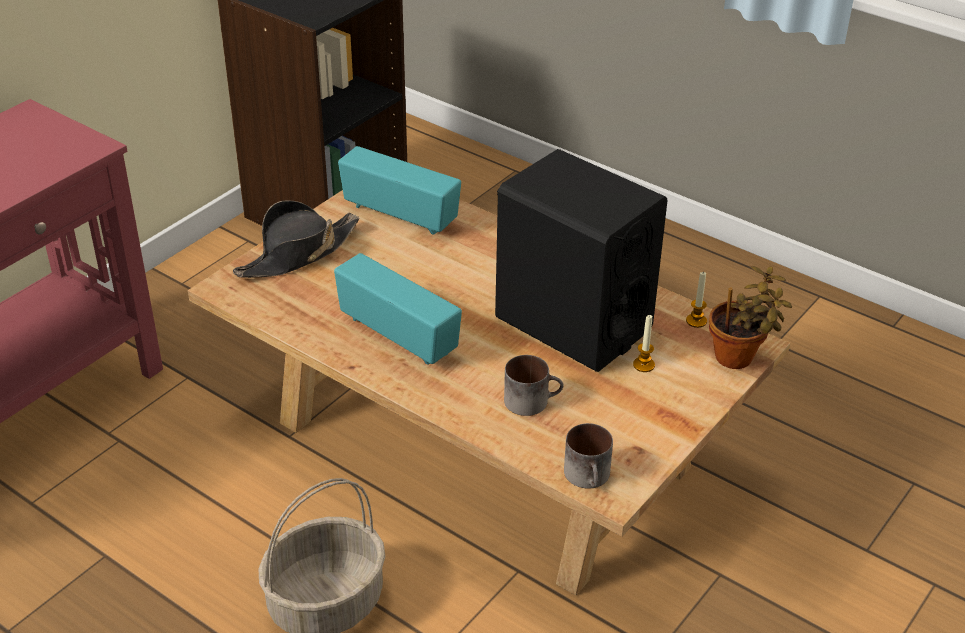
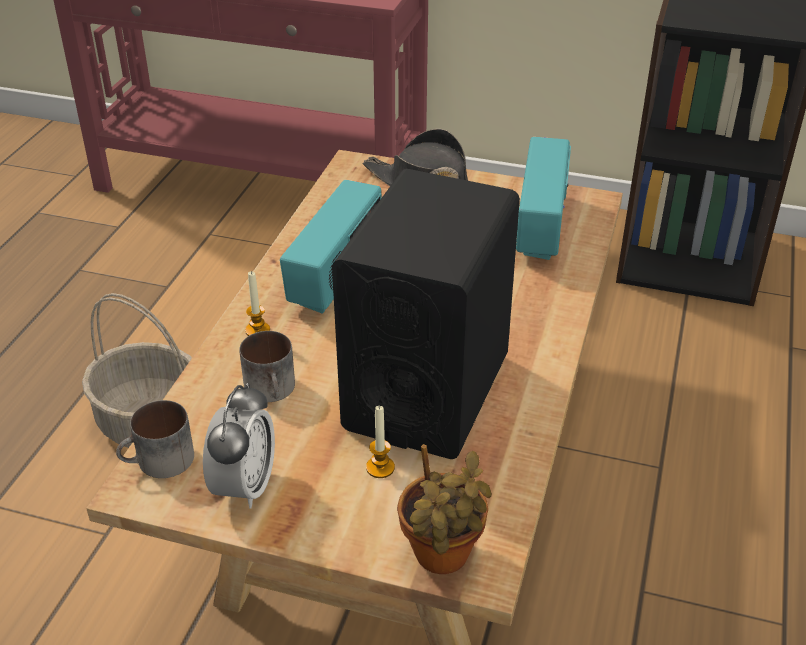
camera: 70 degrees right, 0 degrees up
(635, 435) = (244, 486): none -> alarm clock
(696, 321) = (499, 500): candle -> candle (257, 330)

